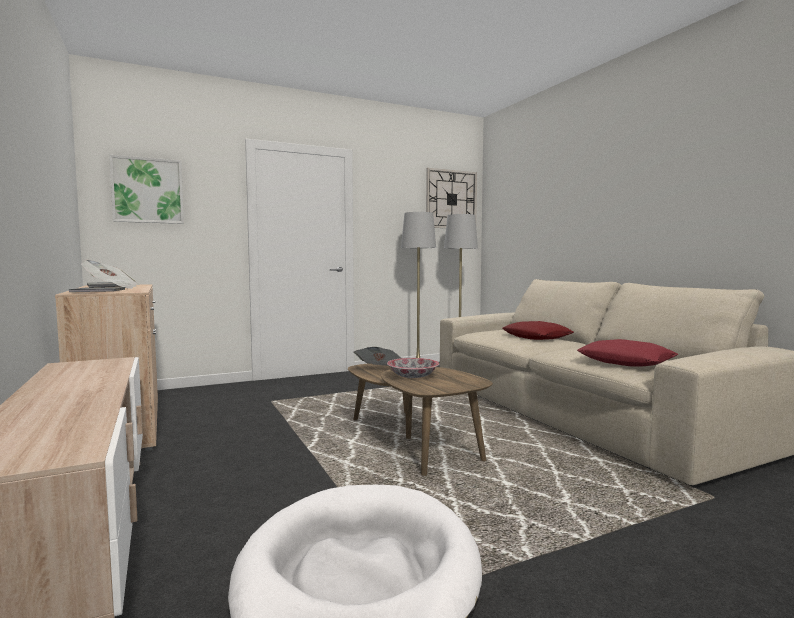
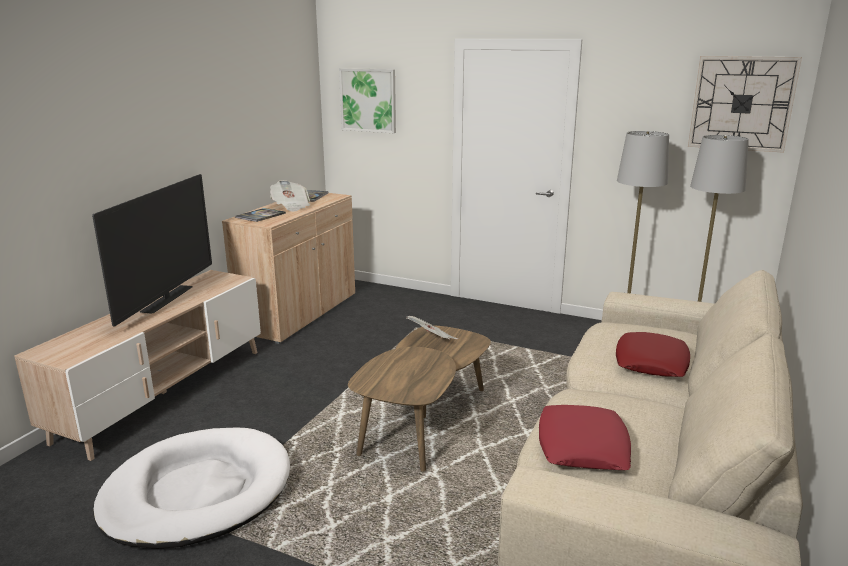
camera: 50 degrees right, 15 degrees up
(63, 385) = (167, 299): none -> television
(413, 376) = (398, 365): bowl -> none

